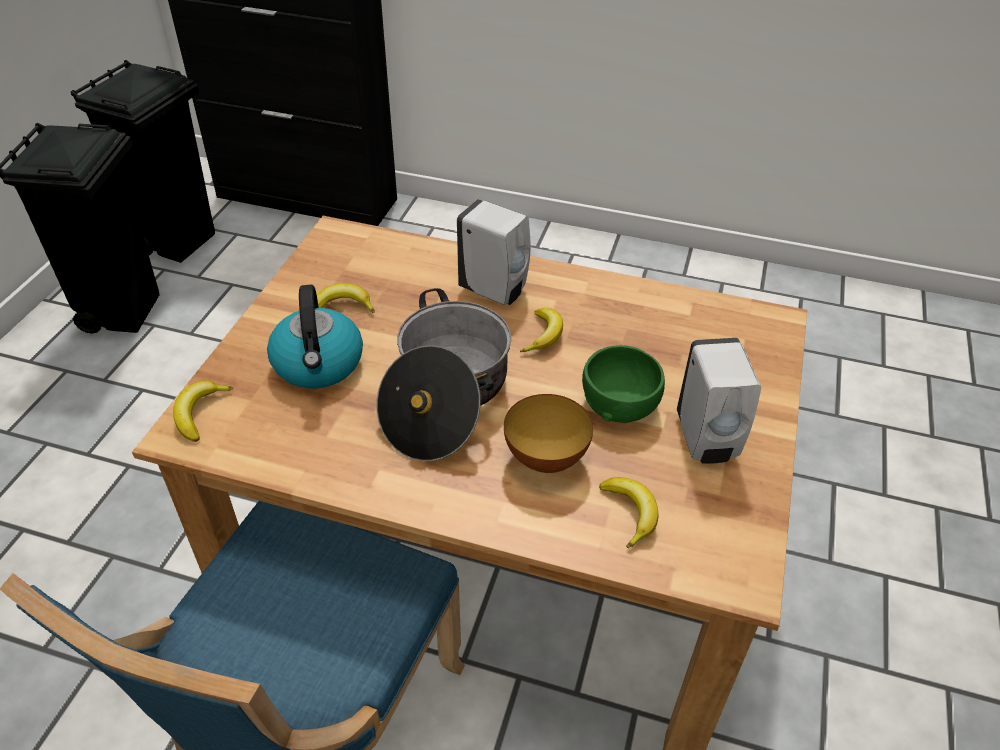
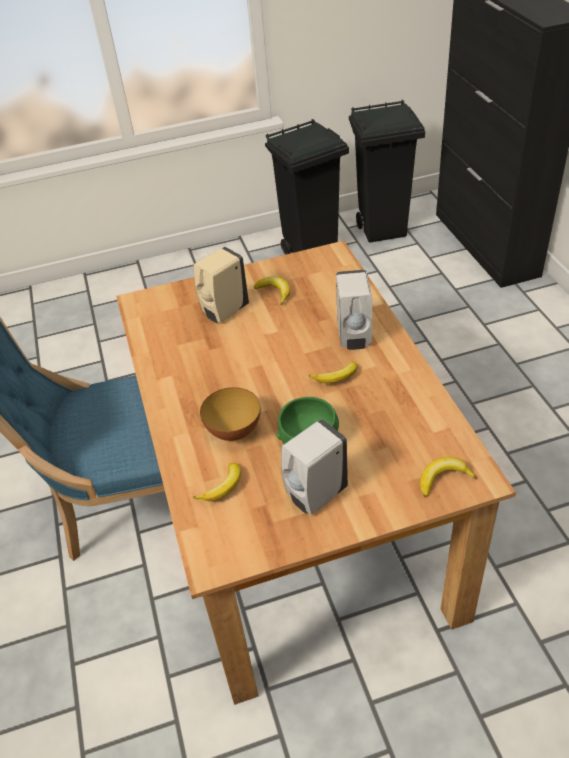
camera: 60 degrees right, 0 degrees up
(199, 413) = (155, 298): banana -> banana (443, 479)
(319, 364) = (224, 312): kettle -> beige soap dispenser
(445, 397) = (244, 368): cooking pot -> none

